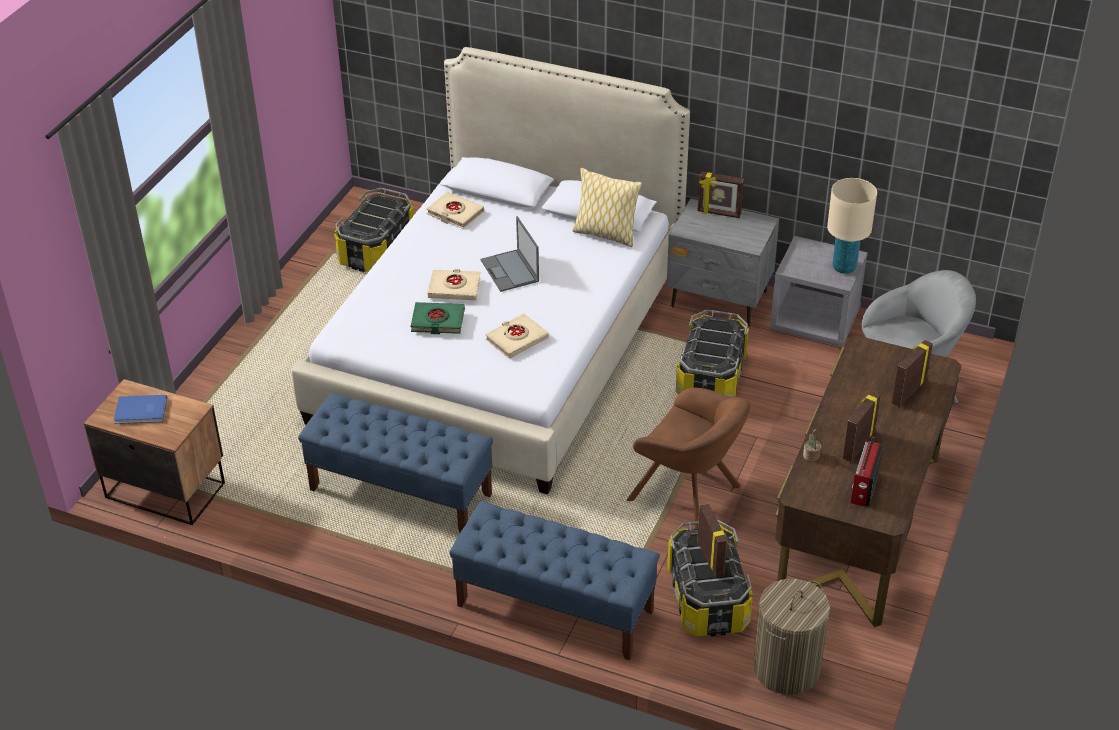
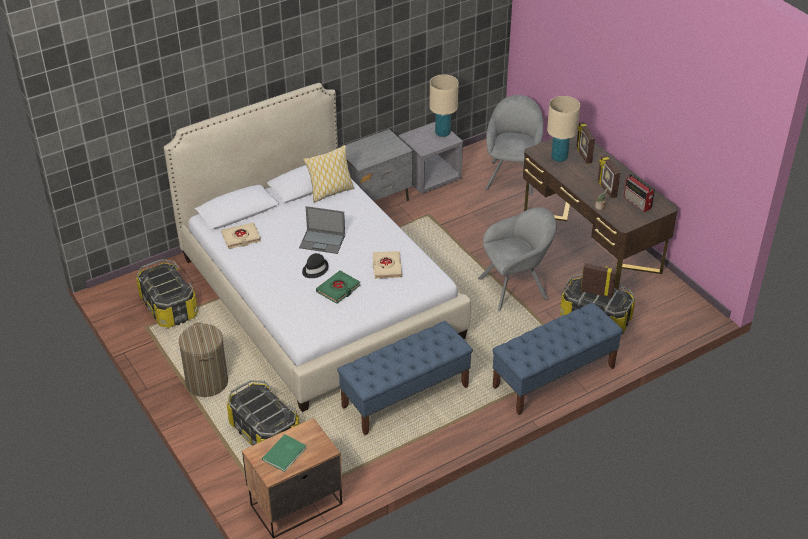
camera: 55 degrees left, 0 degrees up
(141, 411) = (285, 454): blue book -> green book
(454, 288) = (314, 269): beige book -> black hat
(689, 496) = (516, 287): brown armchair -> grey armchair
(710, 377) = (434, 234): storage box -> storage box (264, 432)
(719, 213) = (361, 145): picture frame -> none
(786, 669) = (665, 316): laundry basket -> laundry basket (207, 382)
(874, 373) = (559, 158): none -> beige table lamp

